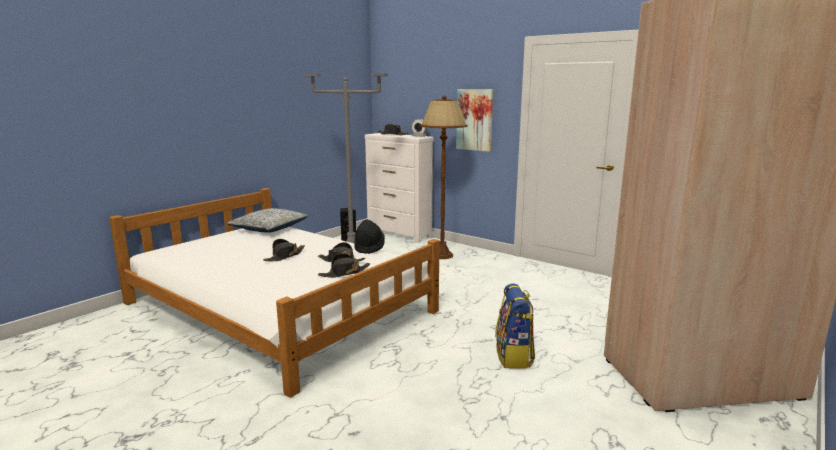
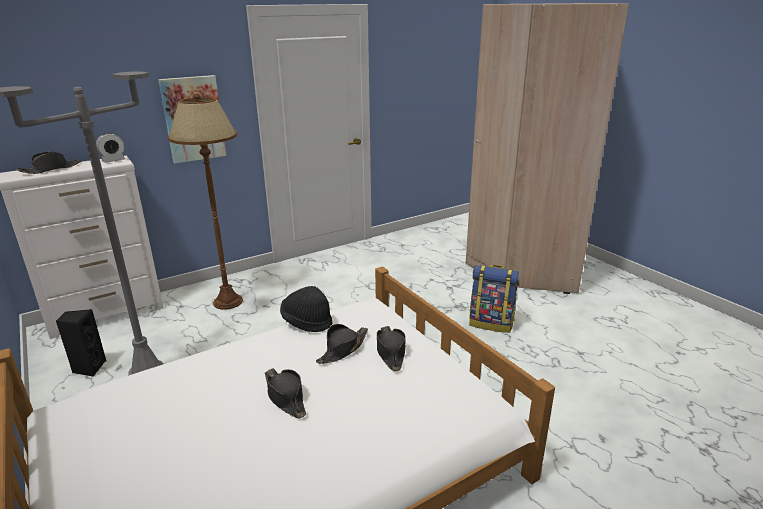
camera: 70 degrees left, 10 degrees up
(269, 229) = (103, 406): pillow -> none

